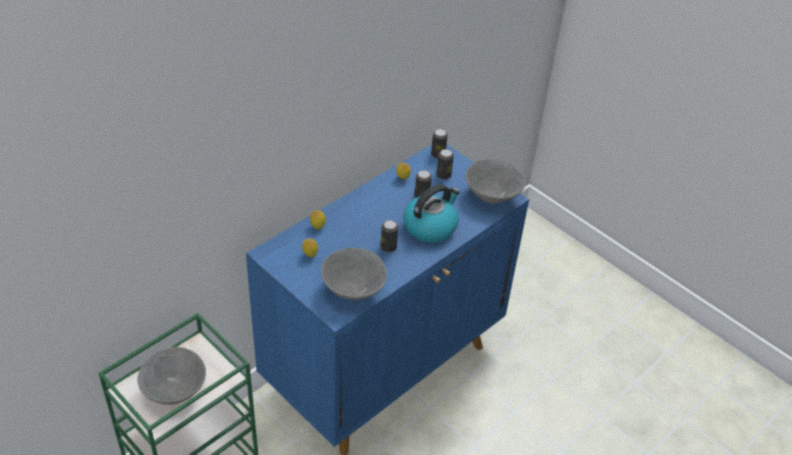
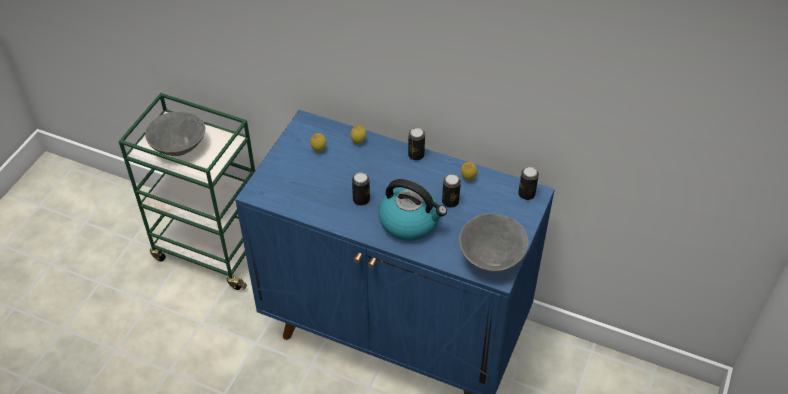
camera: 70 degrees right, 5 degrees up
(353, 290) = (291, 194): grey bowl -> none
(443, 175) = (496, 209): can -> can (416, 155)

